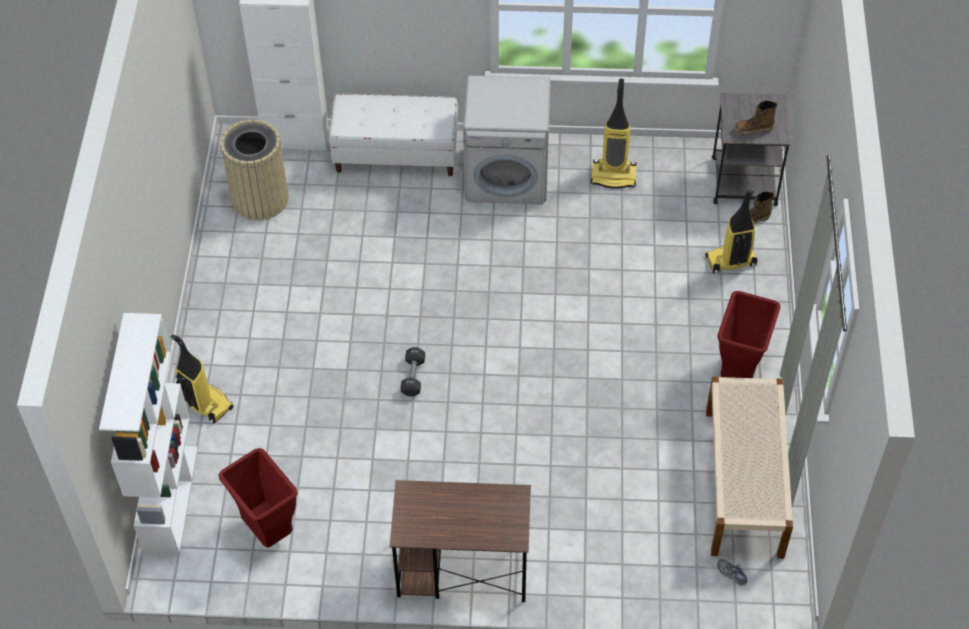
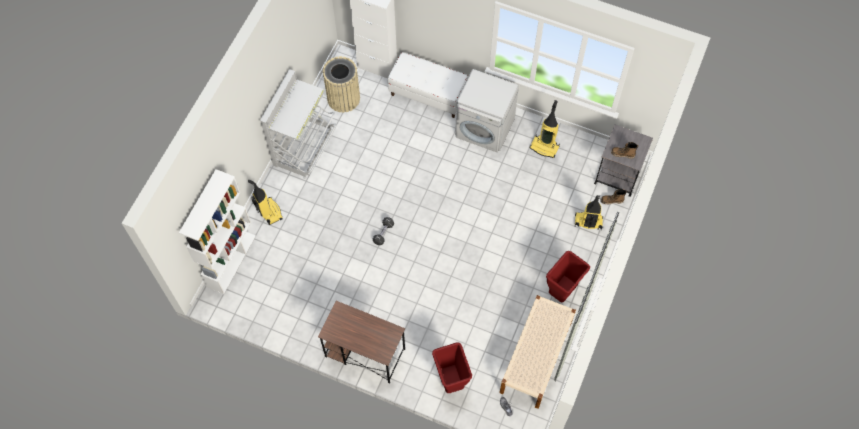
camera: 20 degrees right, 10 degrees up
(228, 290) = (306, 149): none -> white shoe rack
(267, 531) = (273, 296): red trash can -> red trash can (450, 381)

